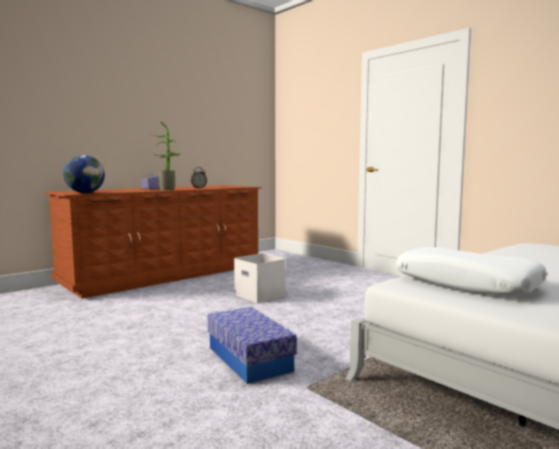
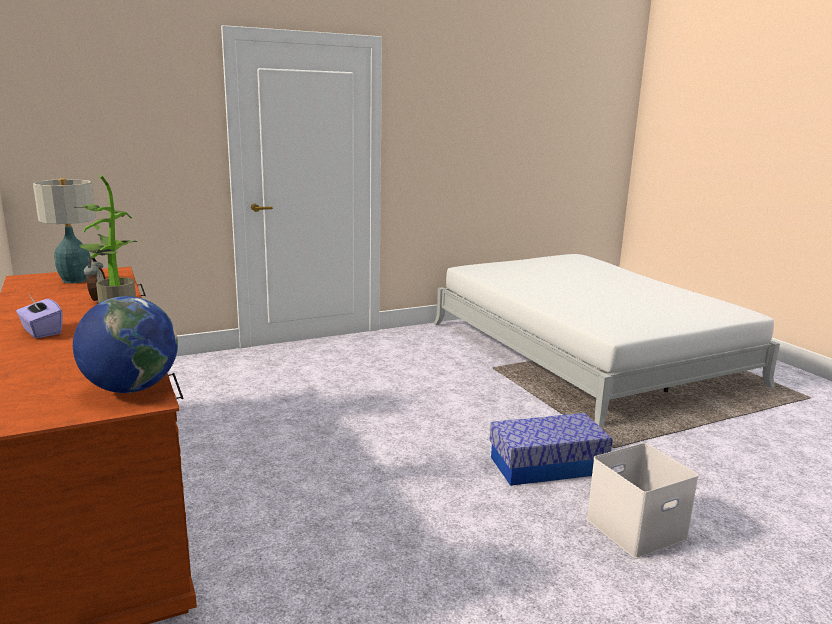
camera: 75 degrees left, 10 degrees up
(228, 186) = (74, 280): none -> table lamp
(258, 295) = (321, 430): white storage box -> white storage box (636, 530)
(466, 283) = (612, 317): white pillow -> none

